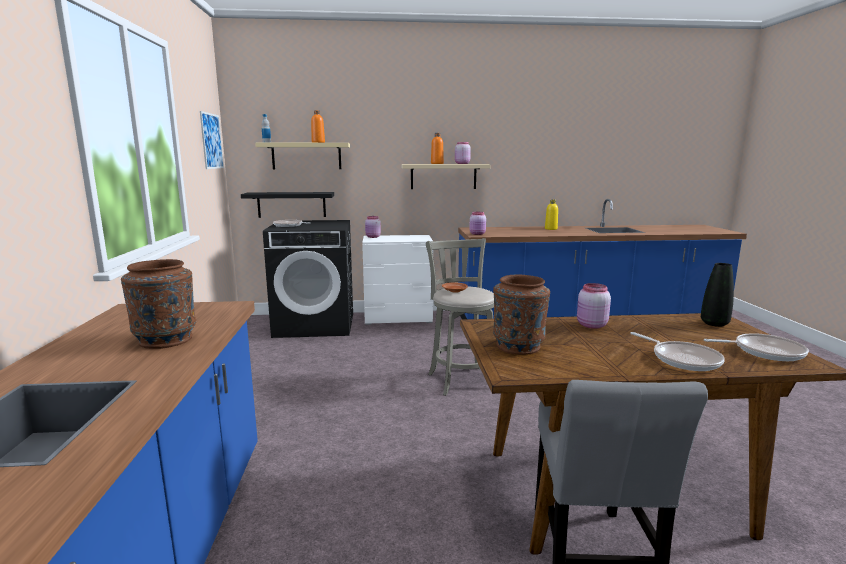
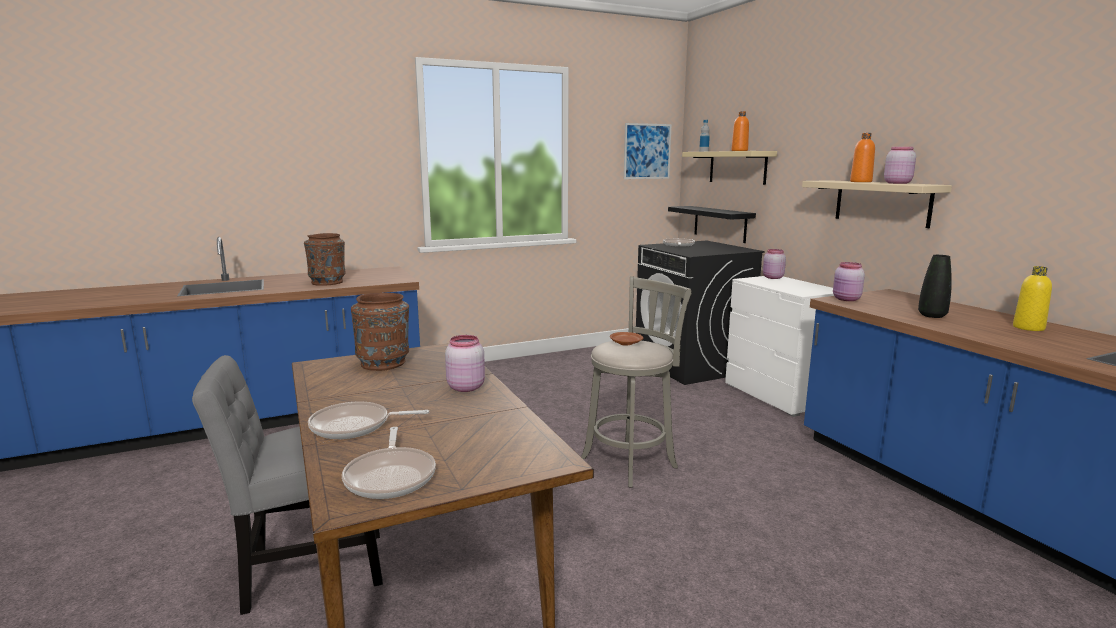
camera: 70 degrees right, 0 degrees up
(682, 359) = (355, 426): frying pan -> frying pan turned 45 degrees clockwise
(714, 323) = (515, 455): black vase -> black vase (932, 315)

